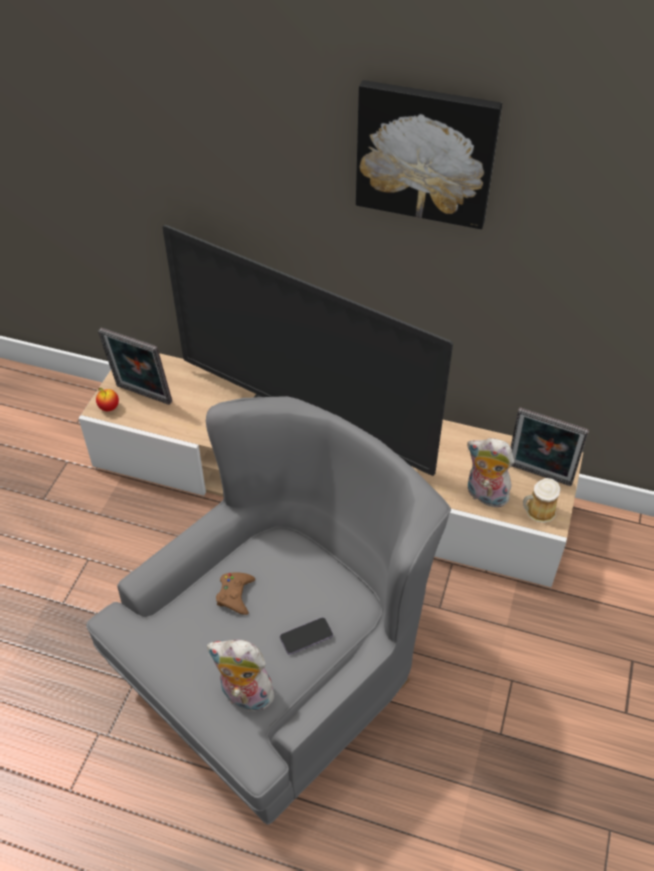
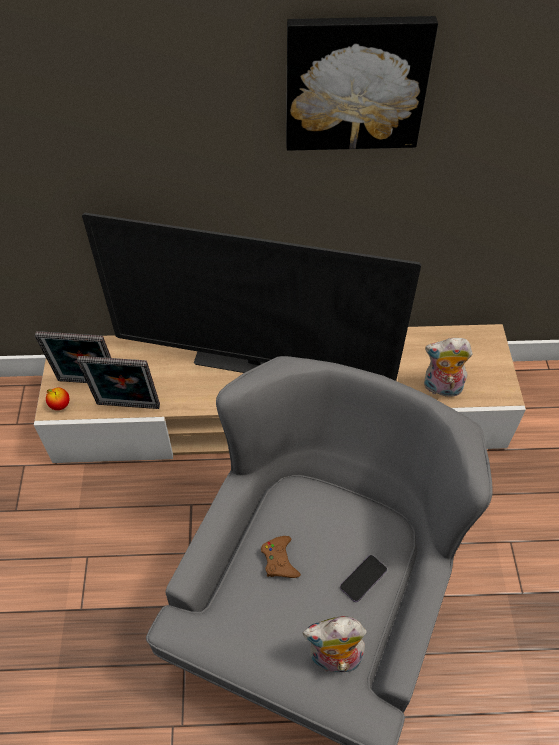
camera: 20 degrees left, 5 degrees up
(538, 476) = (476, 357): picture frame -> picture frame (127, 408)
(538, 511) = (491, 389): mug -> none

